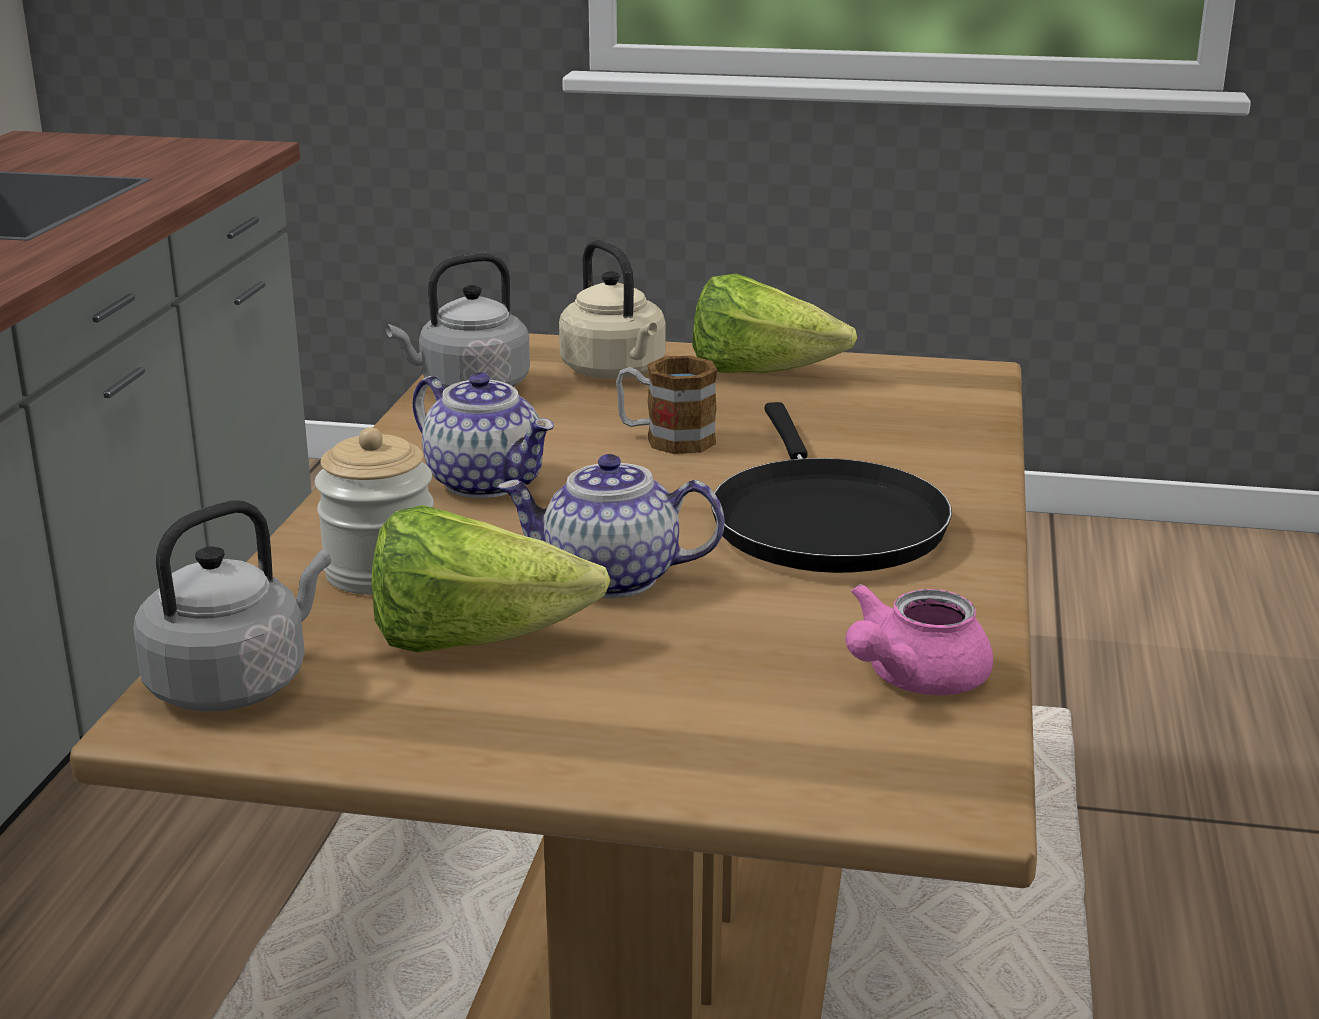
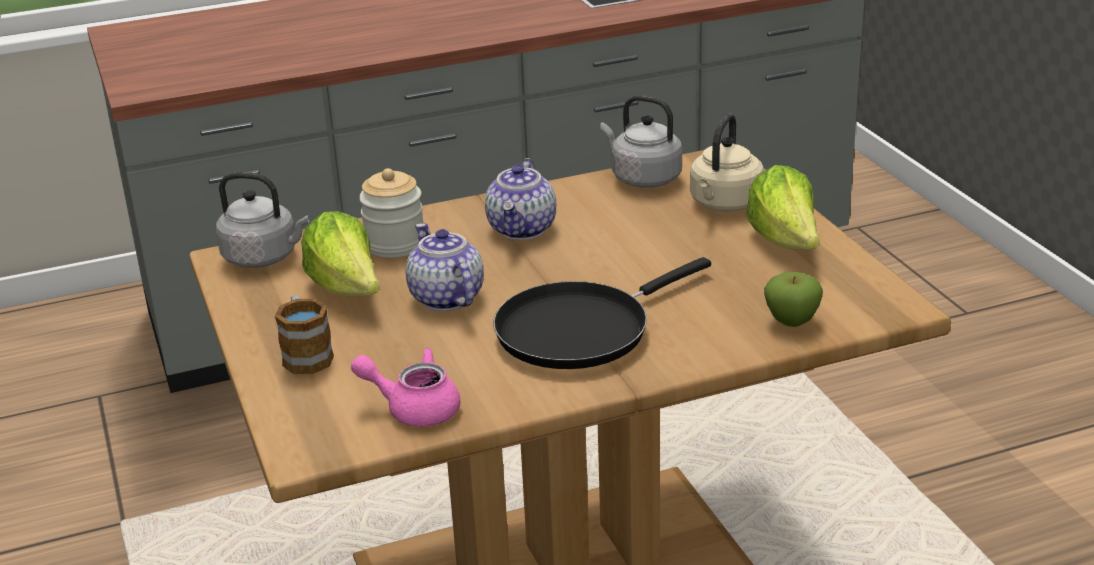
camera: 60 degrees right, 5 degrees up
(666, 439) = (641, 252): mug -> mug (306, 354)
(945, 420) = (791, 321): none -> apple

